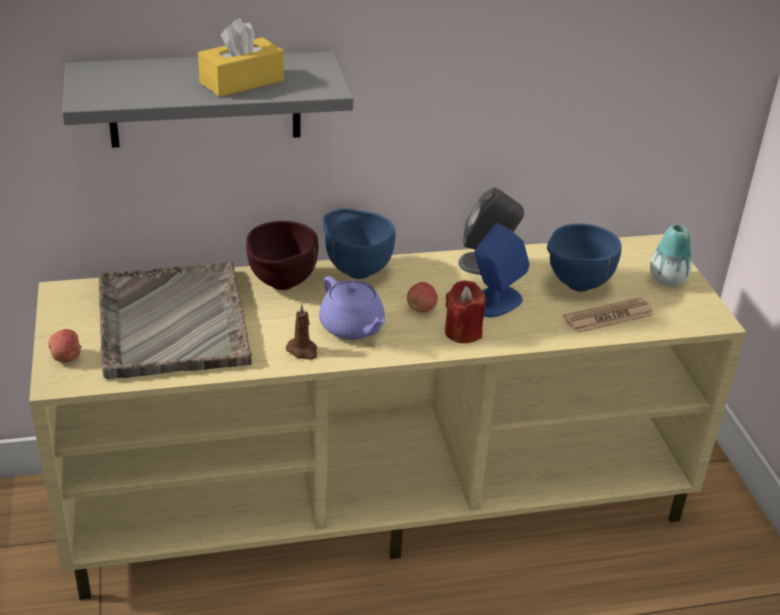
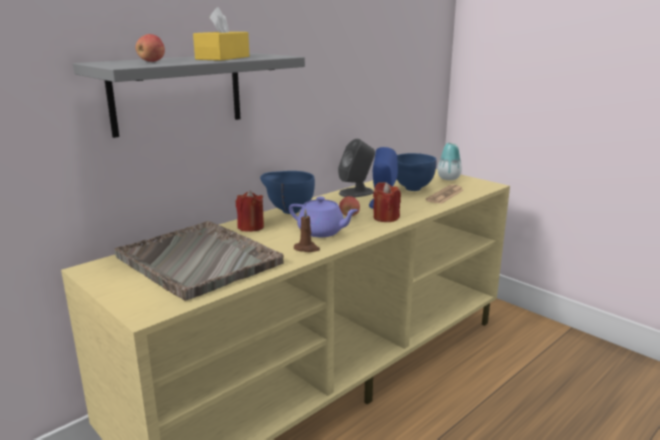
camera: 30 degrees left, 15 degrees down
(67, 358) = (137, 300): apple -> apple (152, 61)
(281, 285) = (250, 227): brown bowl -> red candle

